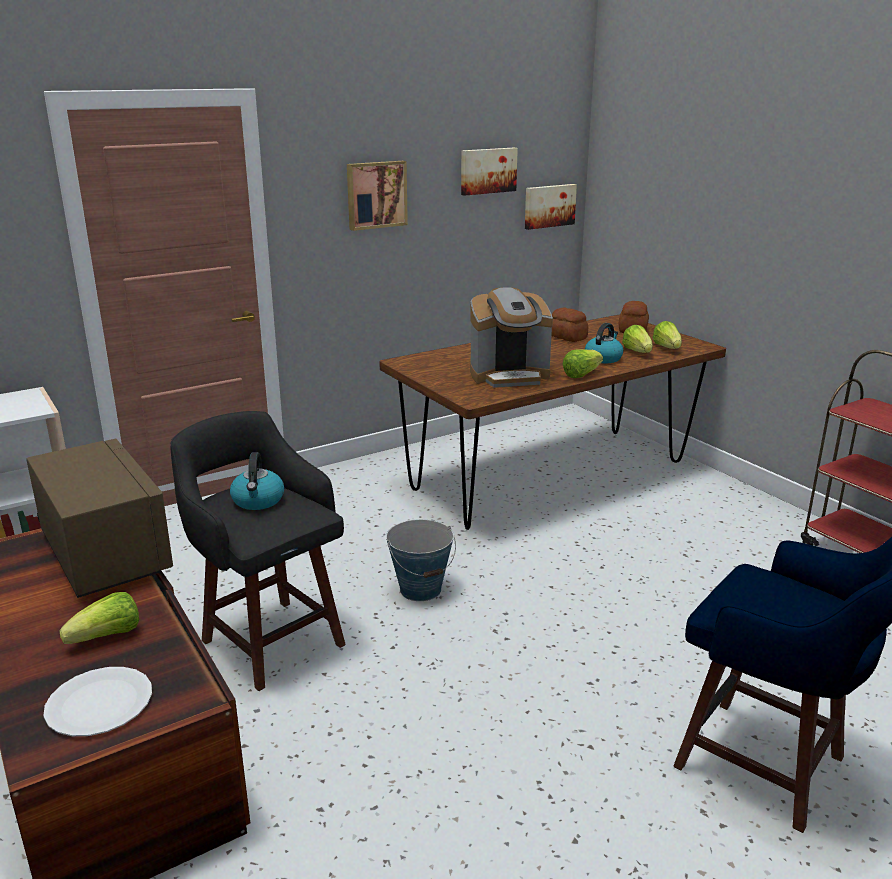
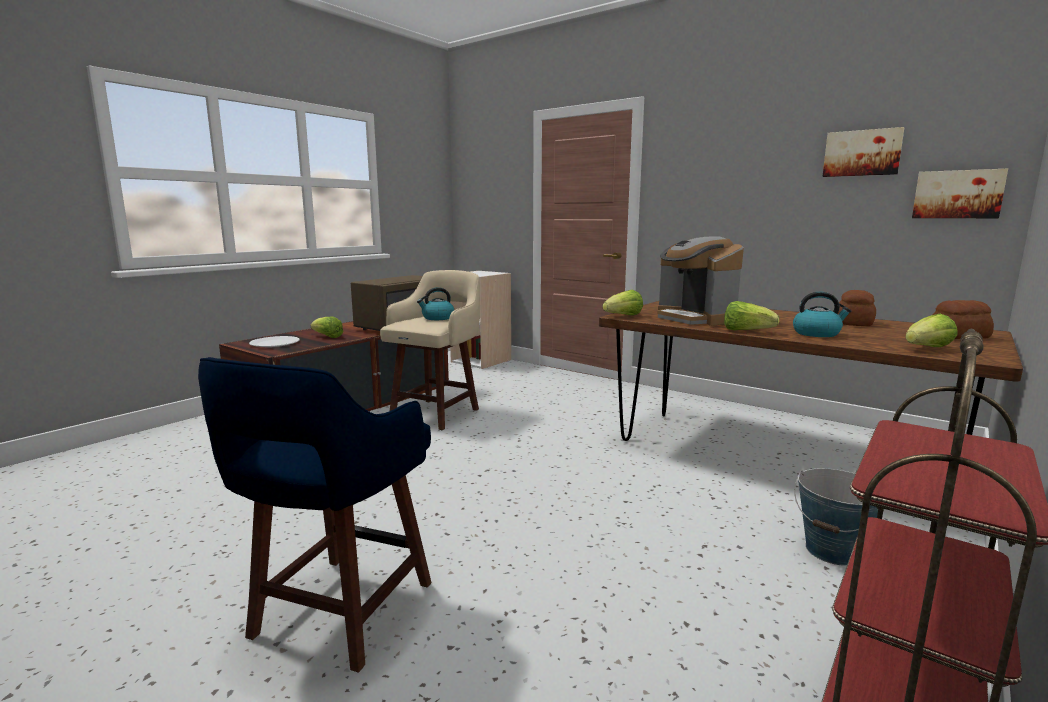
camera: 70 degrees right, 10 degrees down
(270, 640) = (437, 413): black stool -> beige stool
(376, 194) = (730, 174): picture -> none
(421, 589) = (523, 439): bucket -> bucket (832, 551)
(637, 352) = (875, 341): lettuce -> lettuce (623, 316)

